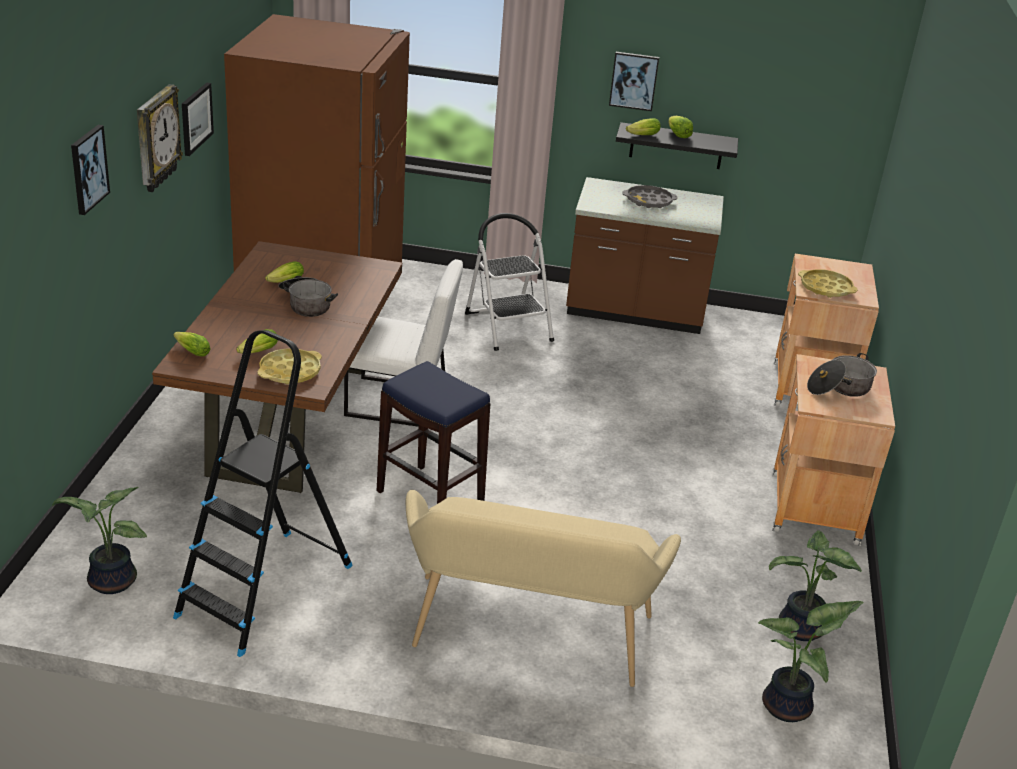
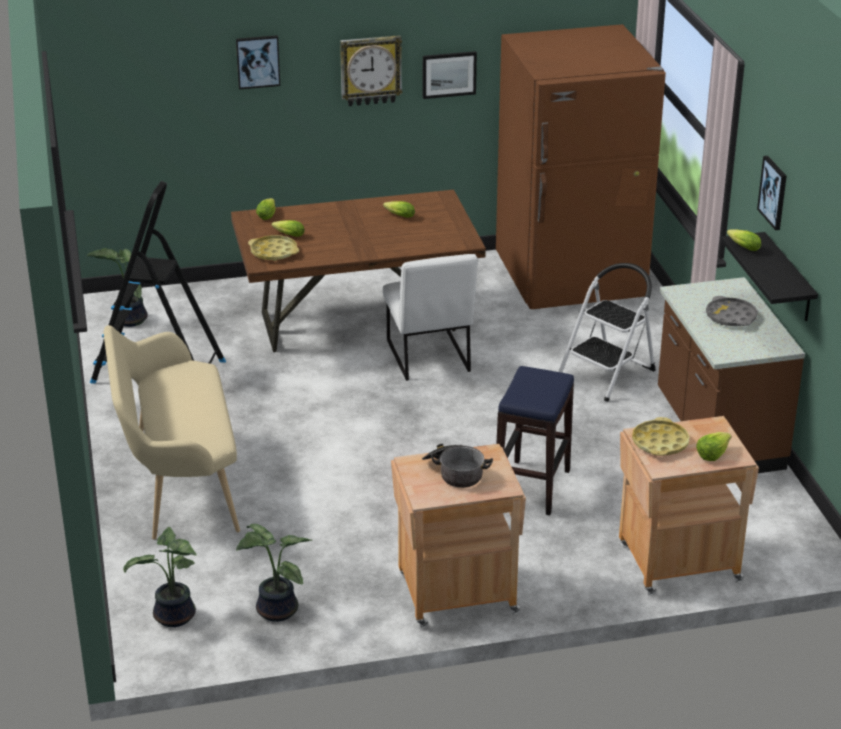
camera: 70 degrees right, 0 degrees up
(306, 304) = (374, 232): cooking pot -> none
(430, 498) = (311, 403): stool -> stool (532, 488)
(677, 135) = (774, 263): lettuce -> lettuce (712, 454)

